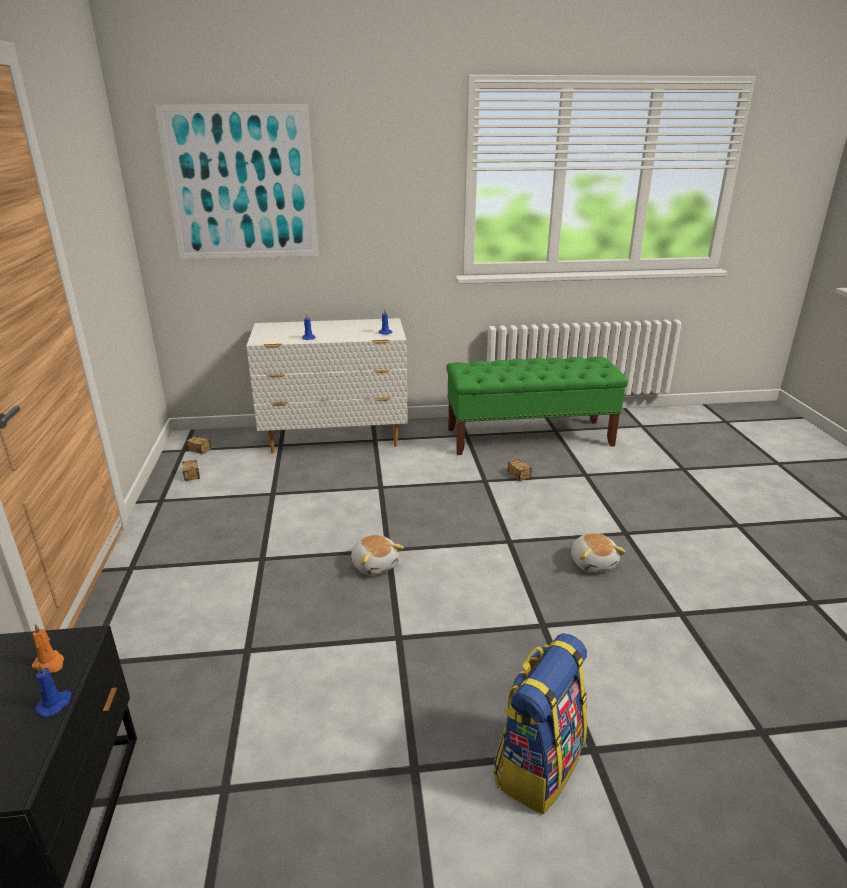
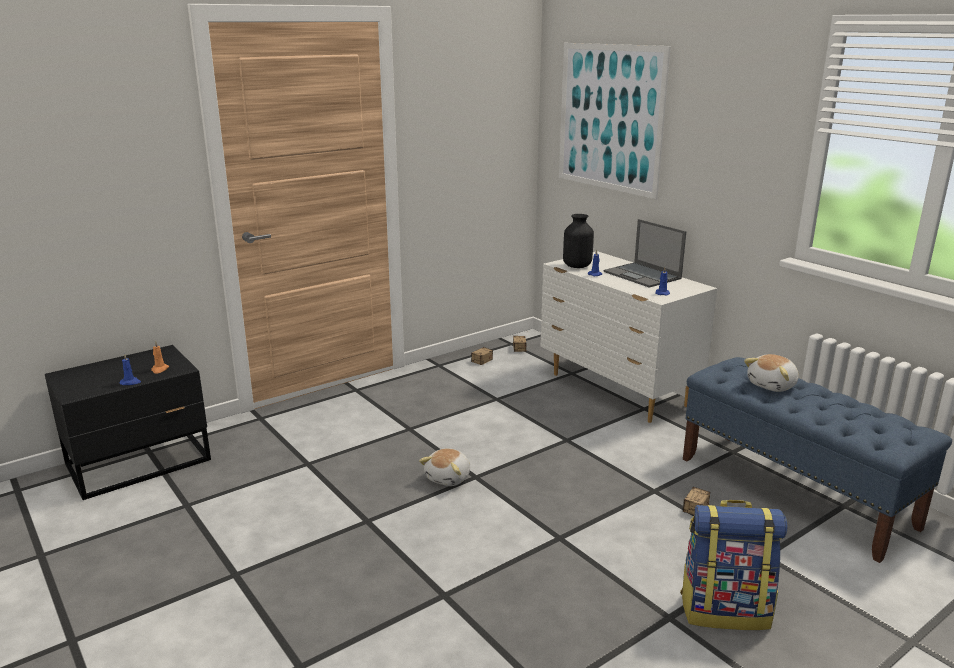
camera: 60 degrees right, 5 degrees down
(277, 337) = (576, 266): none -> black vase
(338, 327) = (643, 275): none -> laptop
(529, 437) = (795, 492): green bench -> blue bench
(538, 764) = (267, 637): backpack -> backpack (725, 610)
(593, 563) = (580, 604): plush toy -> plush toy (773, 385)

